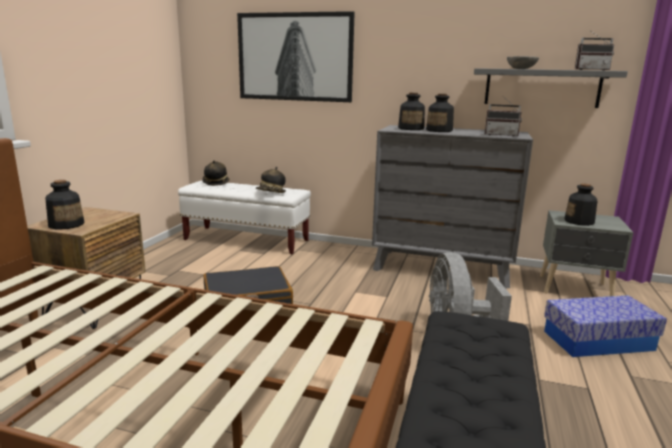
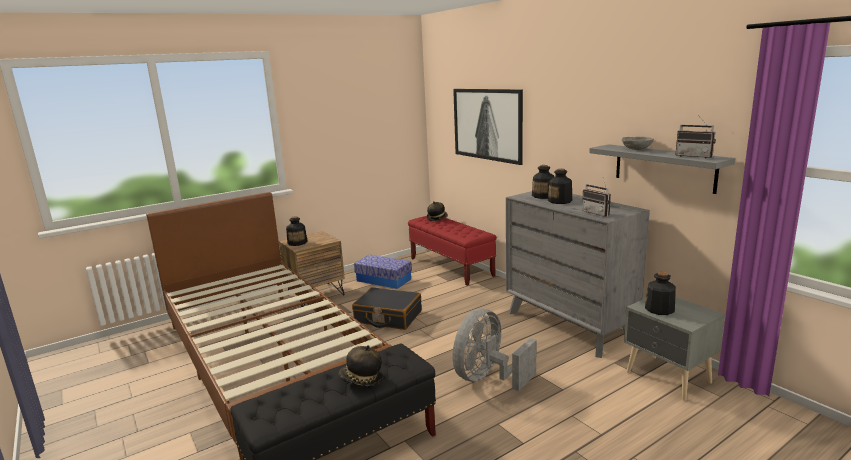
camera: 40 degrees right, 0 degrees up
(246, 240) = (451, 267): white bench -> red bench
(271, 193) = (458, 233): hat -> hat (361, 379)
(598, 341) = (599, 420): storage box -> storage box (383, 280)

